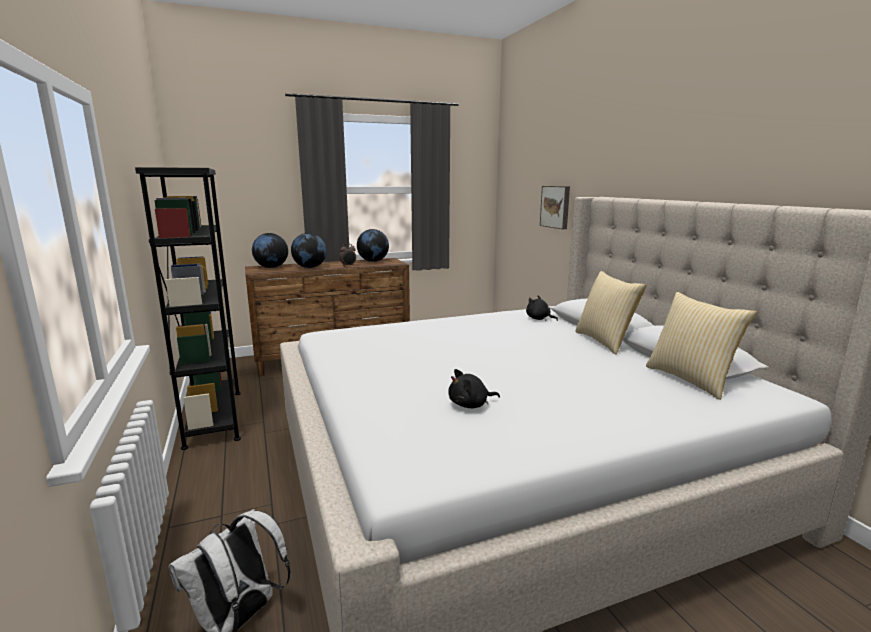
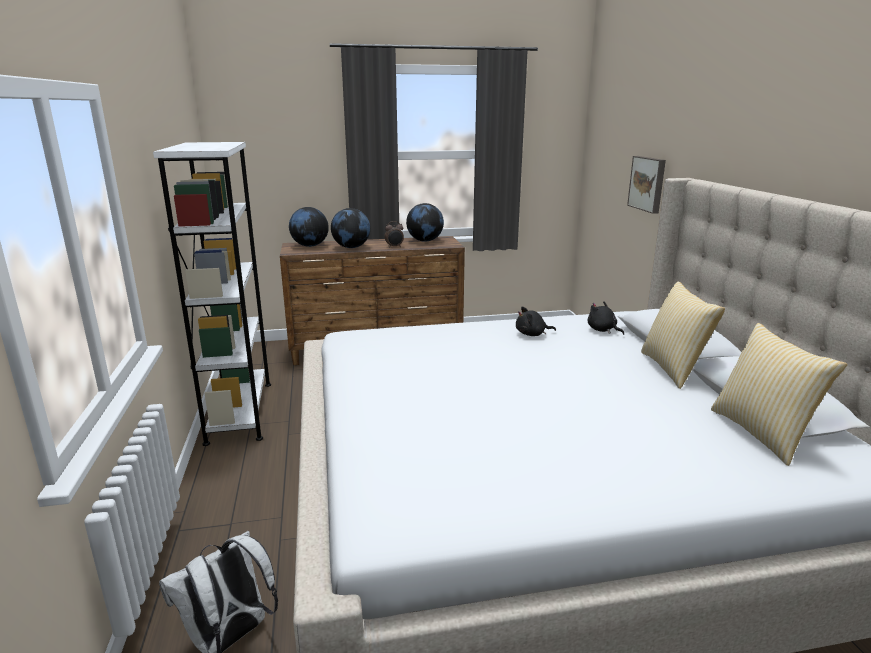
camera: 10 degrees right, 5 degrees up
(214, 418) = (240, 411): black bookcase -> white bookcase
(470, 405) = (481, 444): black plush toy -> black plush toy (532, 334)

